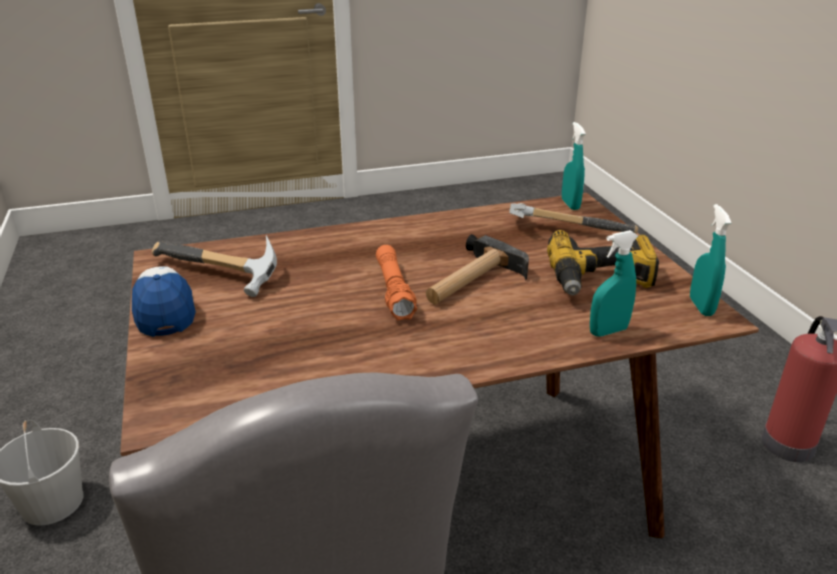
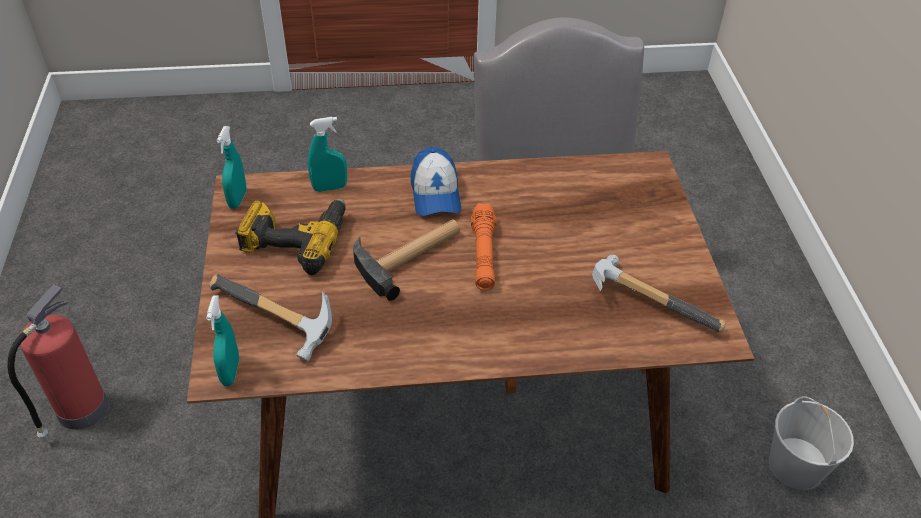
camera: 170 degrees left, 15 degrees up
(165, 309) = (684, 260): cap -> cap (435, 194)

